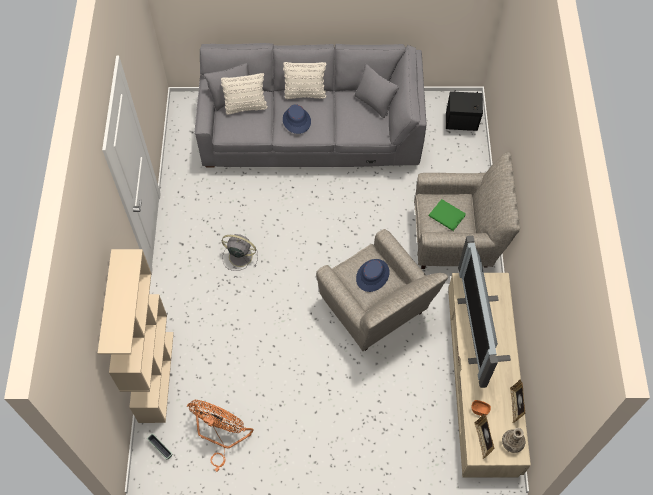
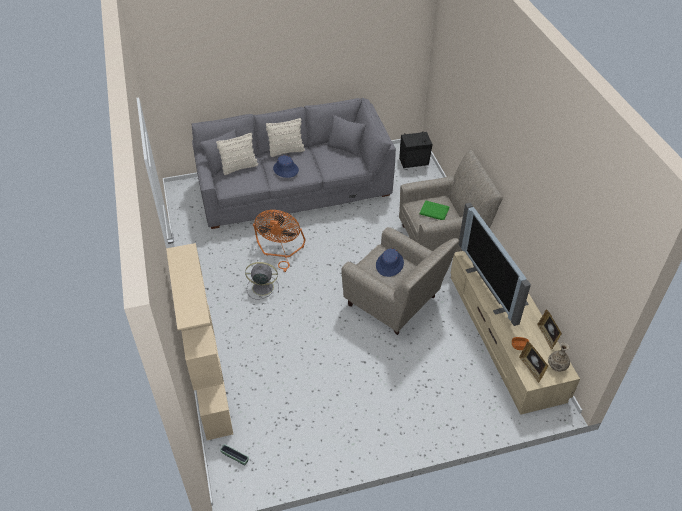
camera: 15 degrees left, 15 degrees down
(219, 435) = (288, 432): orange fan -> orange fan (279, 251)

